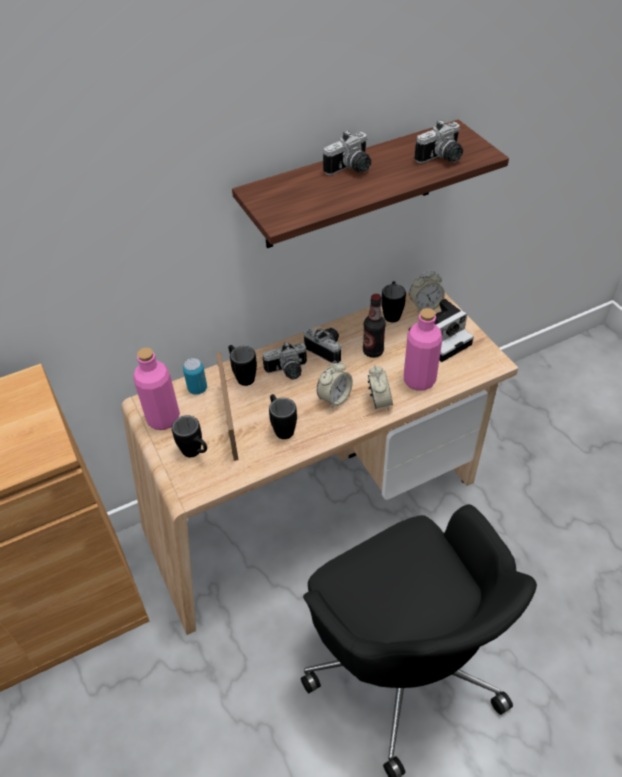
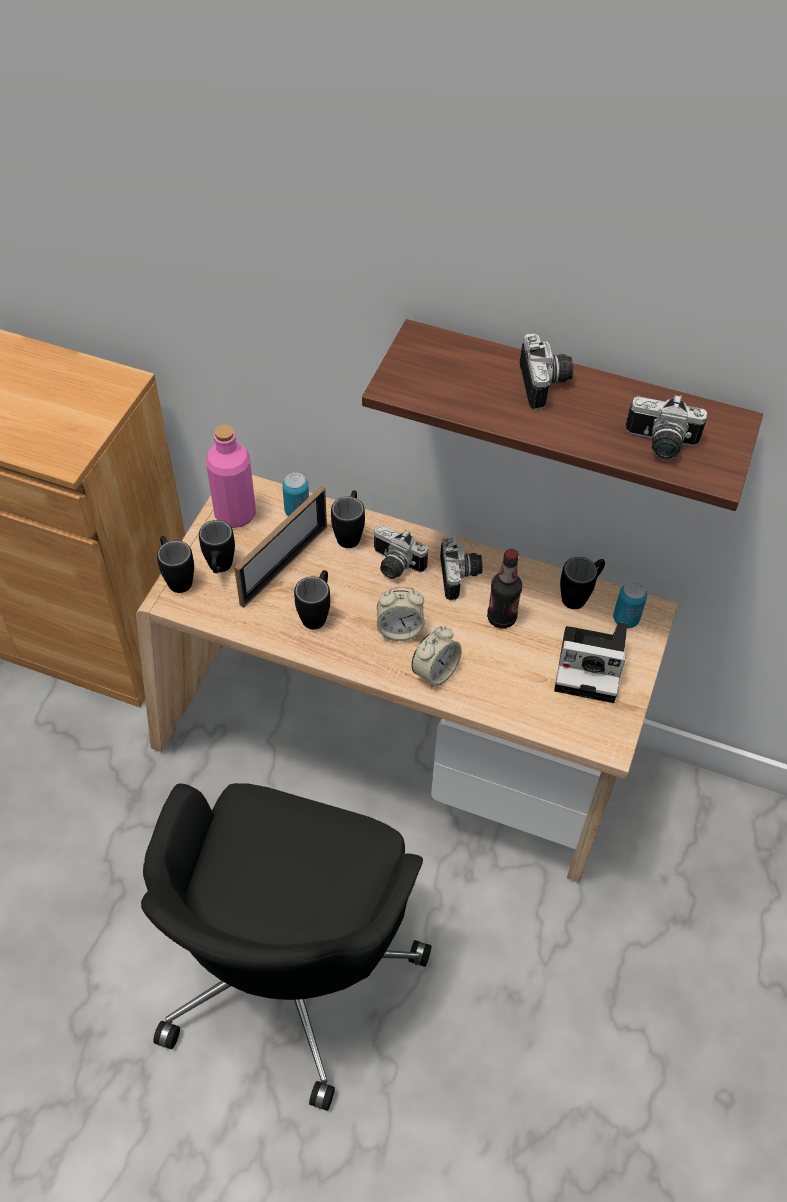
camera: 45 degrees right, 5 degrees up
(176, 479) = (177, 577): none -> black mug
(351, 169) = (546, 384): camera -> camera turned 105 degrees counterclockwise
(419, 380) = (504, 688): pink bottle -> none
(425, 306) = (625, 619): alarm clock -> can

